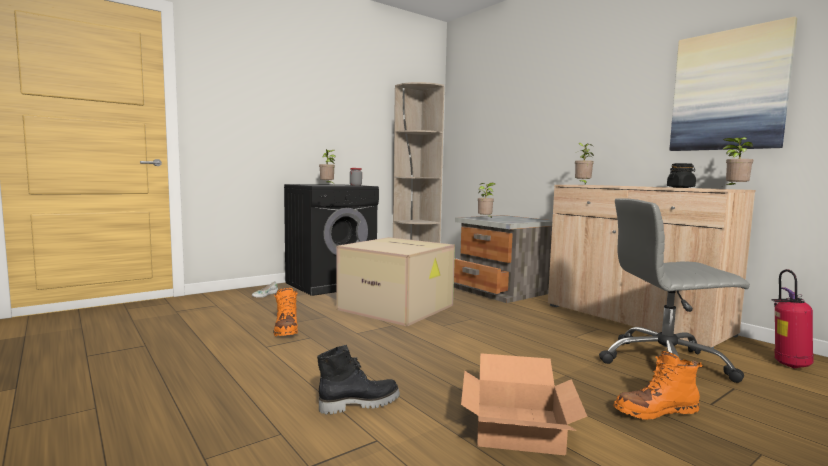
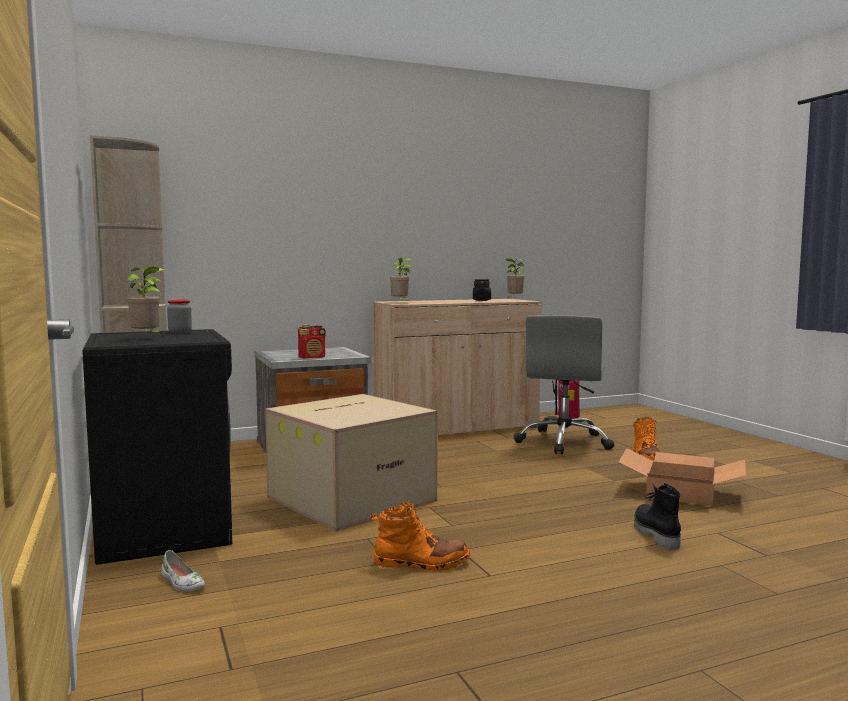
camera: 75 degrees left, 0 degrees up
(485, 219) = (312, 357): potted plant -> radio
(728, 91) = (487, 217): picture -> none

